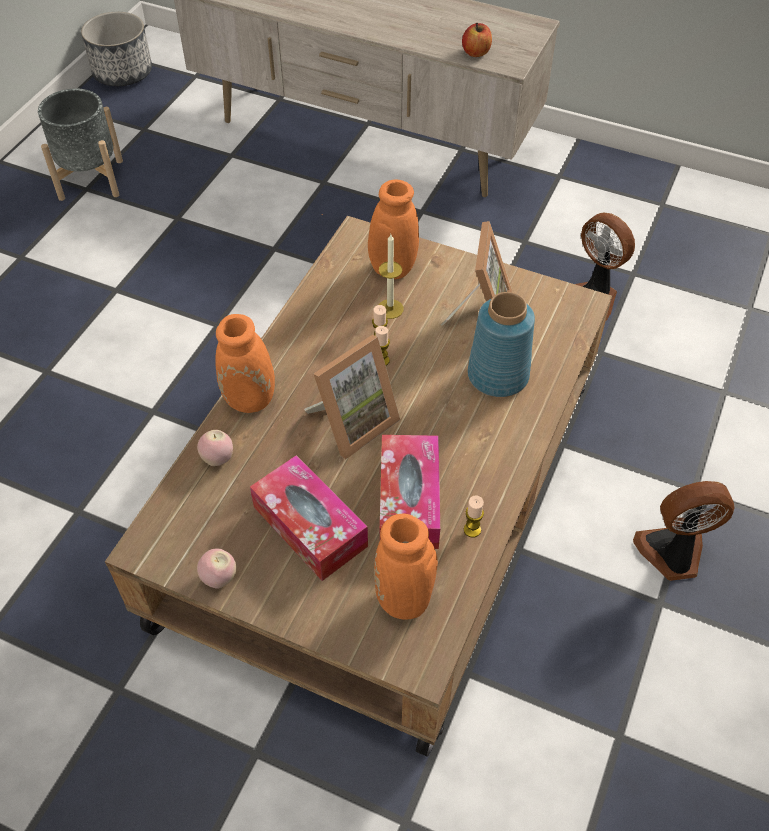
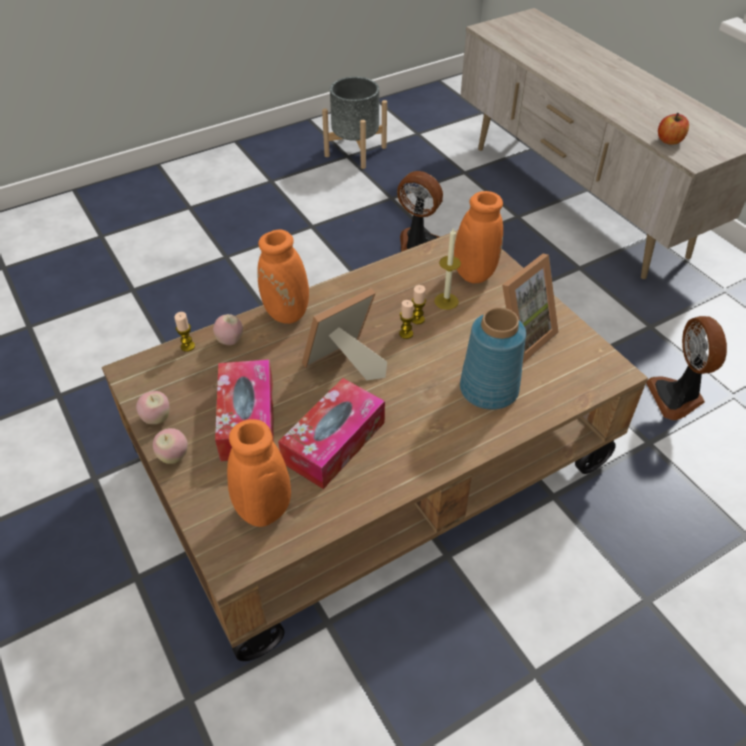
camera: 35 degrees right, 5 degrees down
(123, 73) = (434, 94): planter -> none
(273, 604) = (173, 456): none -> apple
(352, 422) = (344, 365): picture frame -> picture frame turned 150 degrees clockwise
(472, 530) = (362, 490): candle -> candle (187, 346)
(672, 554) = (581, 641): fan -> fan (418, 244)

